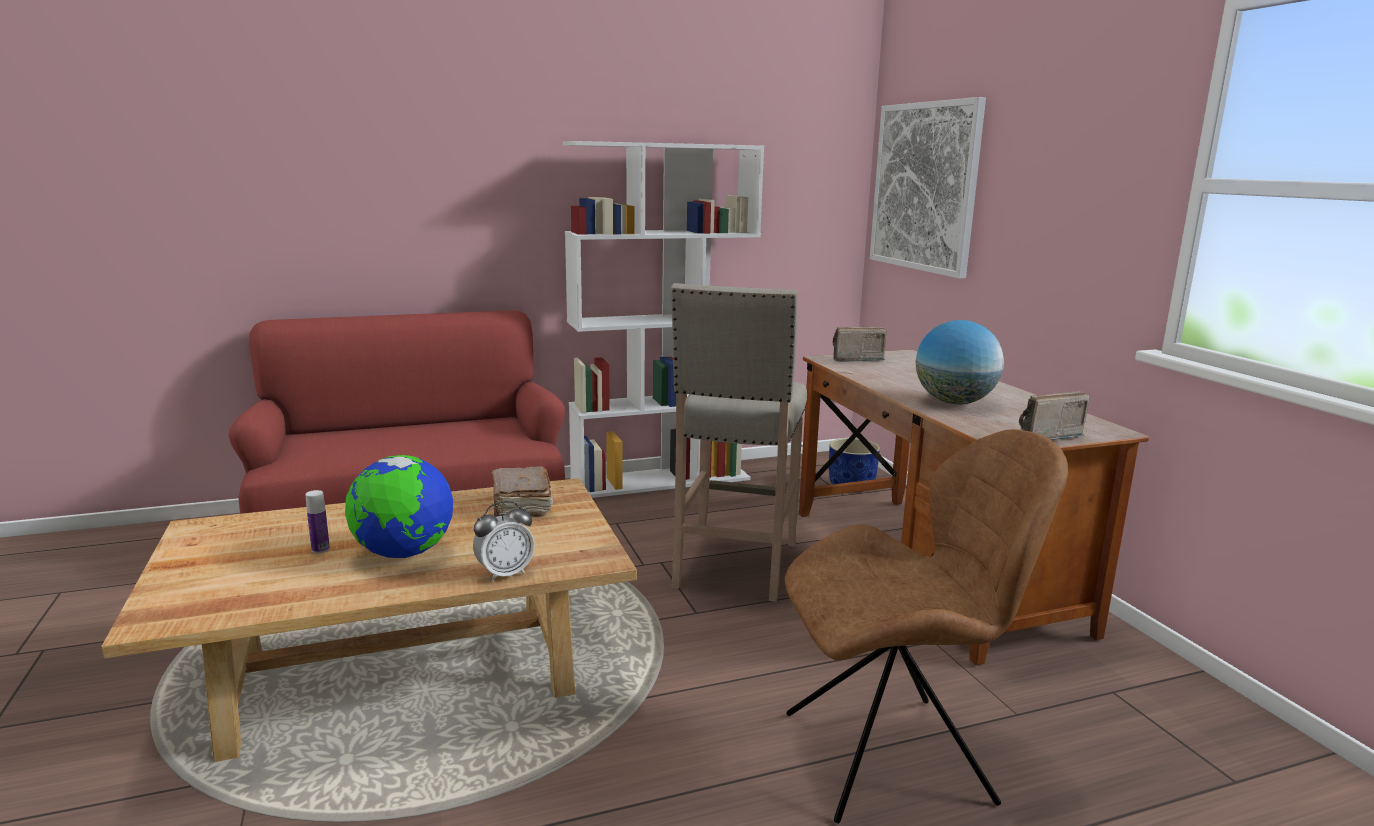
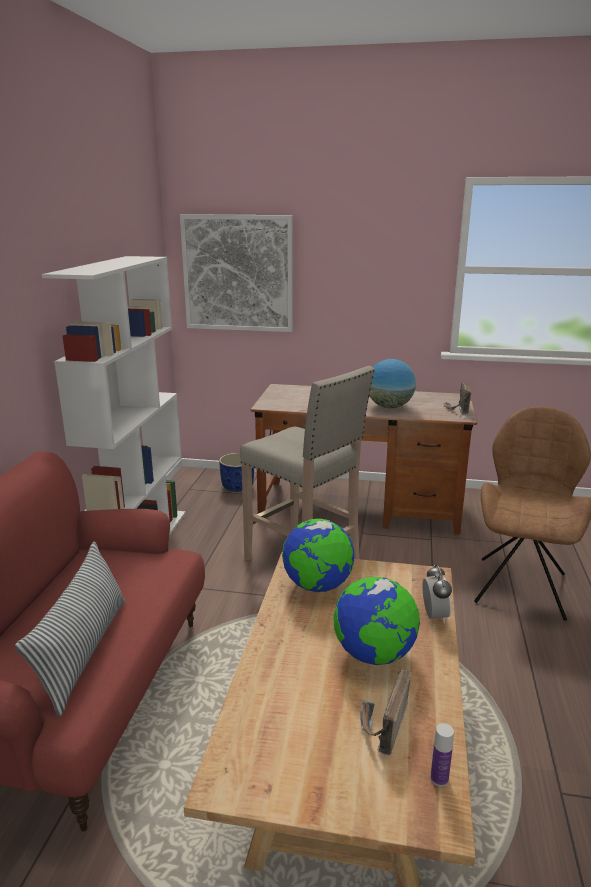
camera: 60 degrees left, 5 degrees up
(320, 549) = (338, 699): bottle -> bottle (439, 778)
(356, 452) = (84, 651): none -> pillow
(520, 505) = (317, 586): brown book -> globe
(854, 359) = (276, 400): radio -> radio (382, 727)

